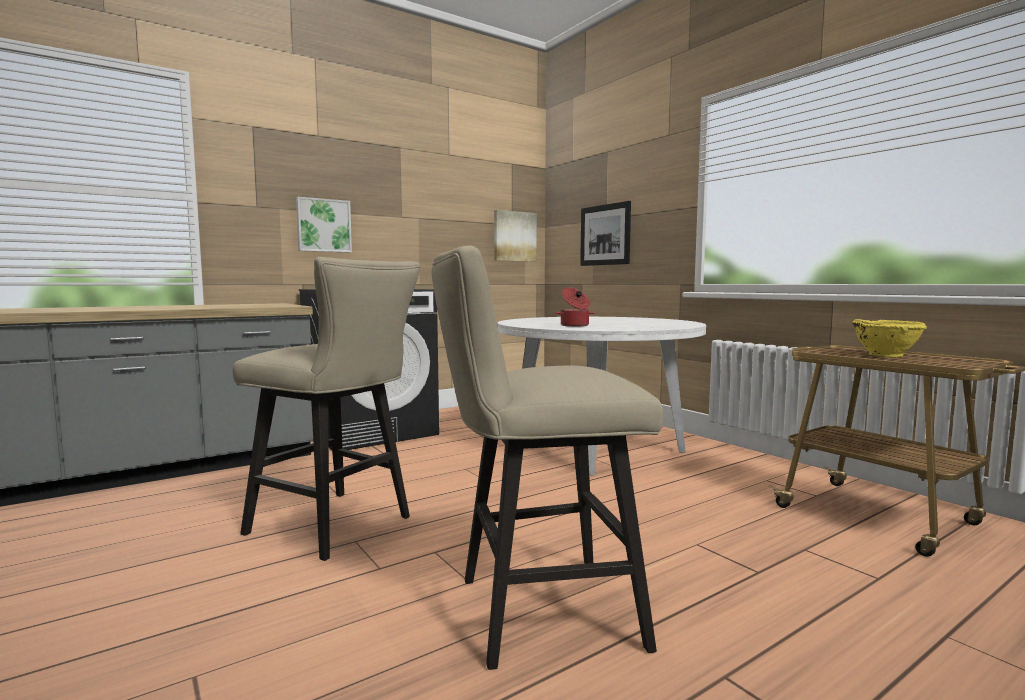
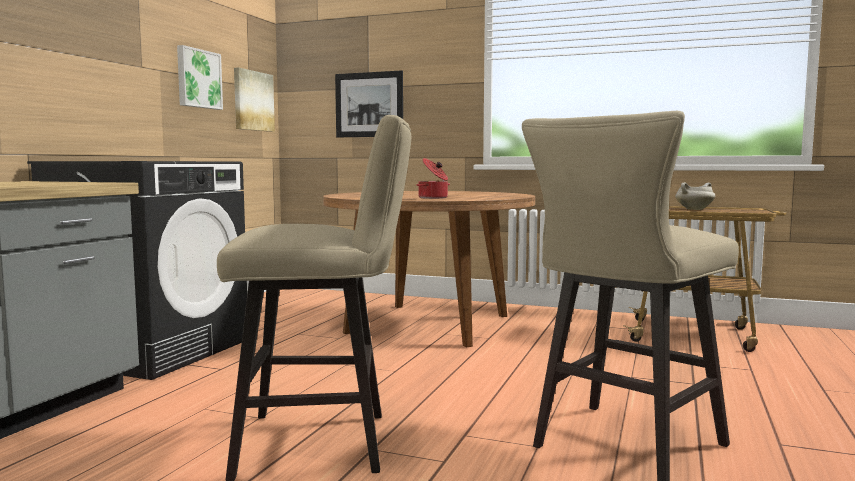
camera: 35 degrees left, 0 degrees up
(323, 225) = (53, 71): picture -> picture (198, 79)
(596, 446) = (429, 324): white dining table -> brown dining table
(886, 355) = (694, 209): yellow bowl -> white cooking pot

